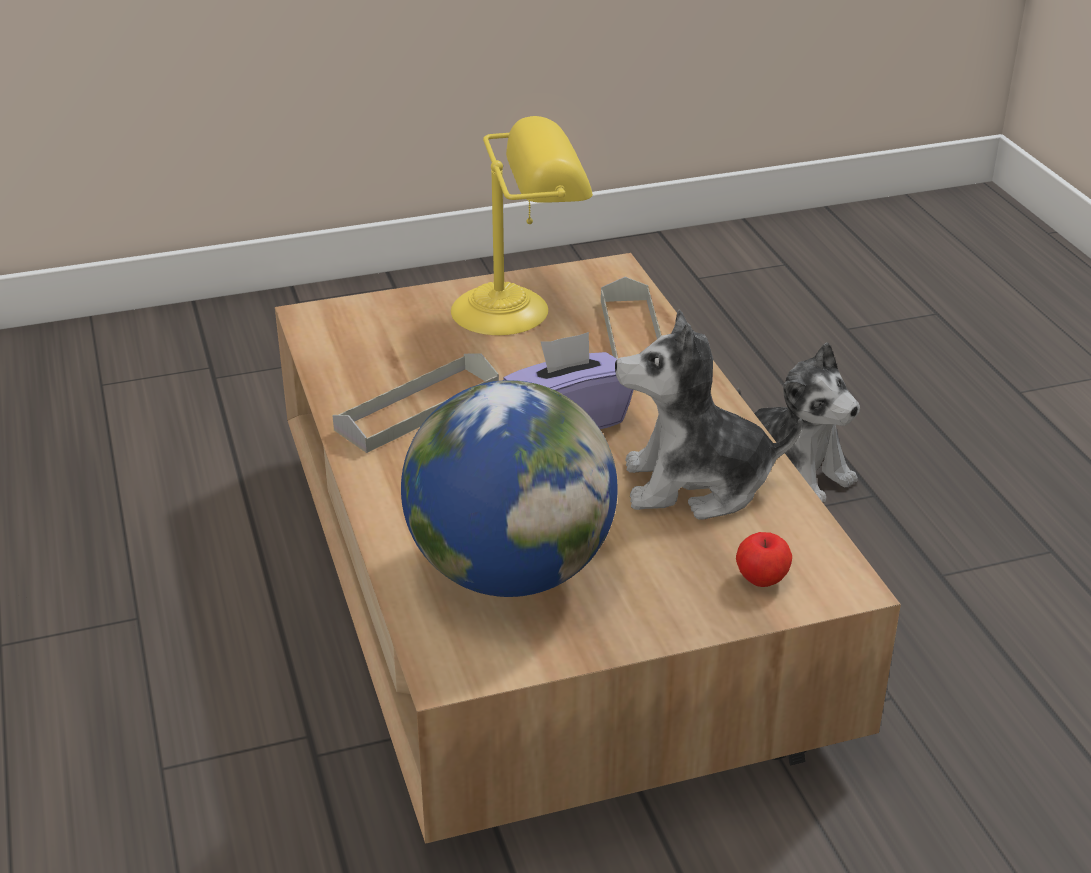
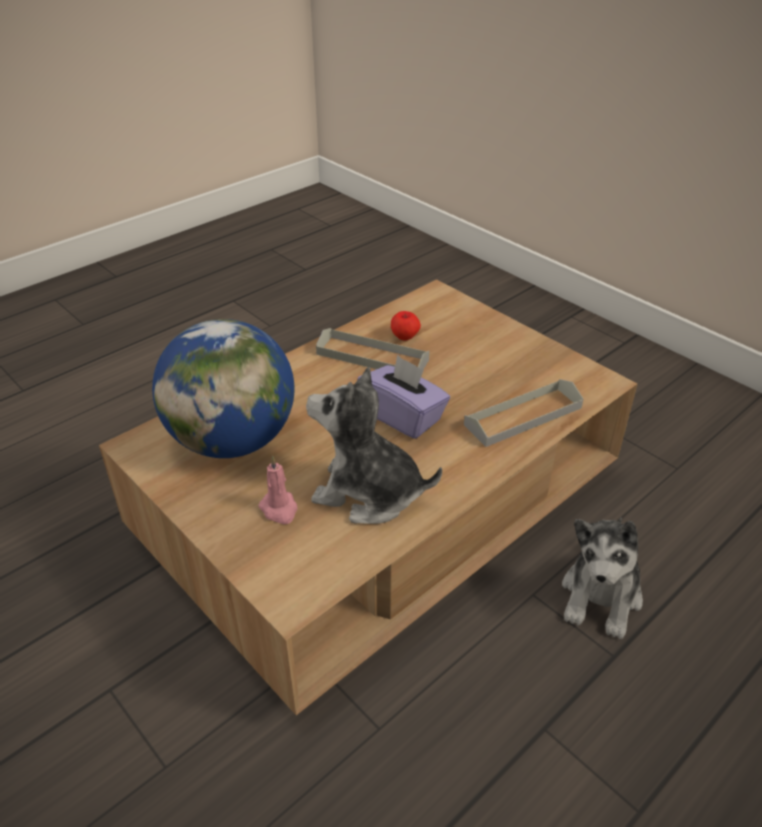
camera: 65 degrees right, 5 degrees up
(520, 307) = (517, 359): yellow table lamp -> none
(681, 560) = (279, 509): none -> pink candle
(696, 485) = (368, 493): plush toy -> plush toy turned 45 degrees counterclockwise
(762, 579) = (278, 554): apple -> apple (405, 337)

